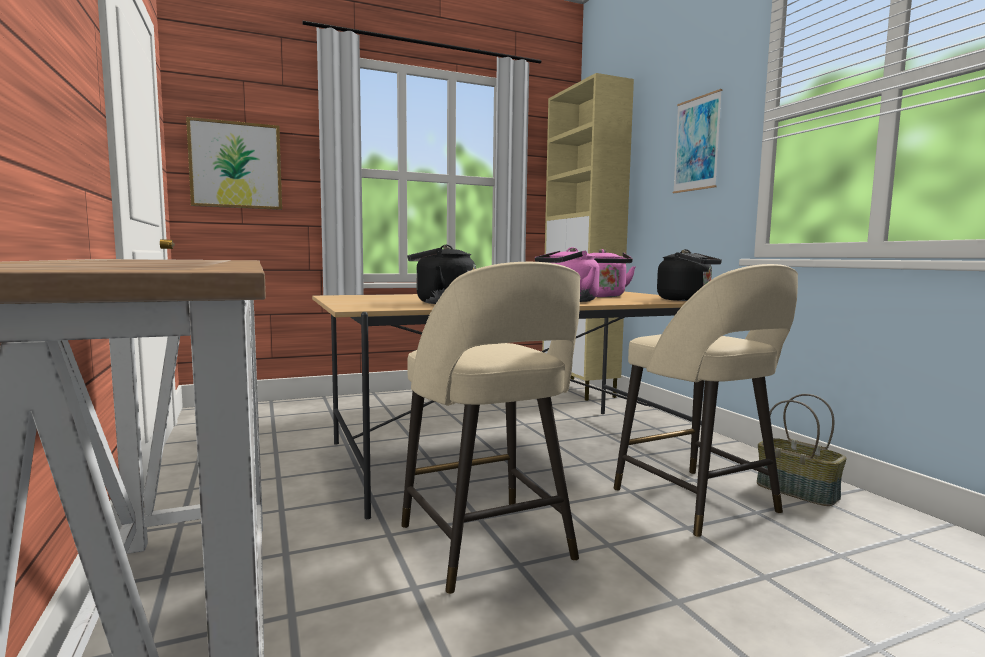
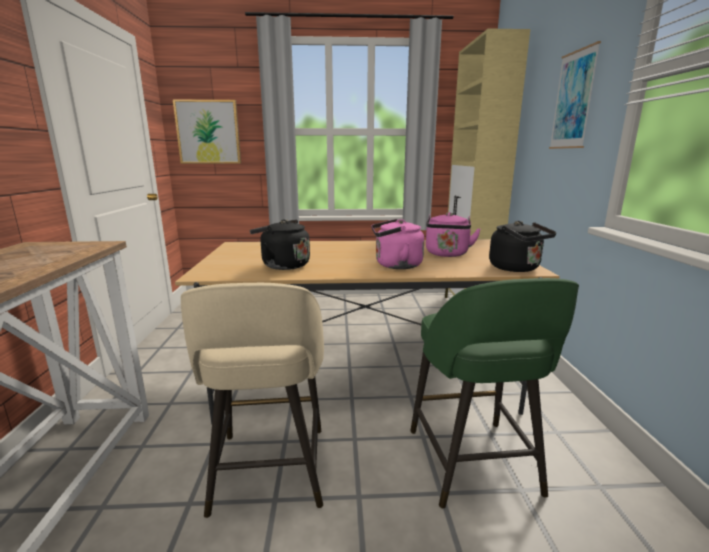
camera: 20 degrees right, 10 degrees up
(698, 502) = (473, 464): beige stool -> green stool
(798, 491) = (586, 471): basket -> none

